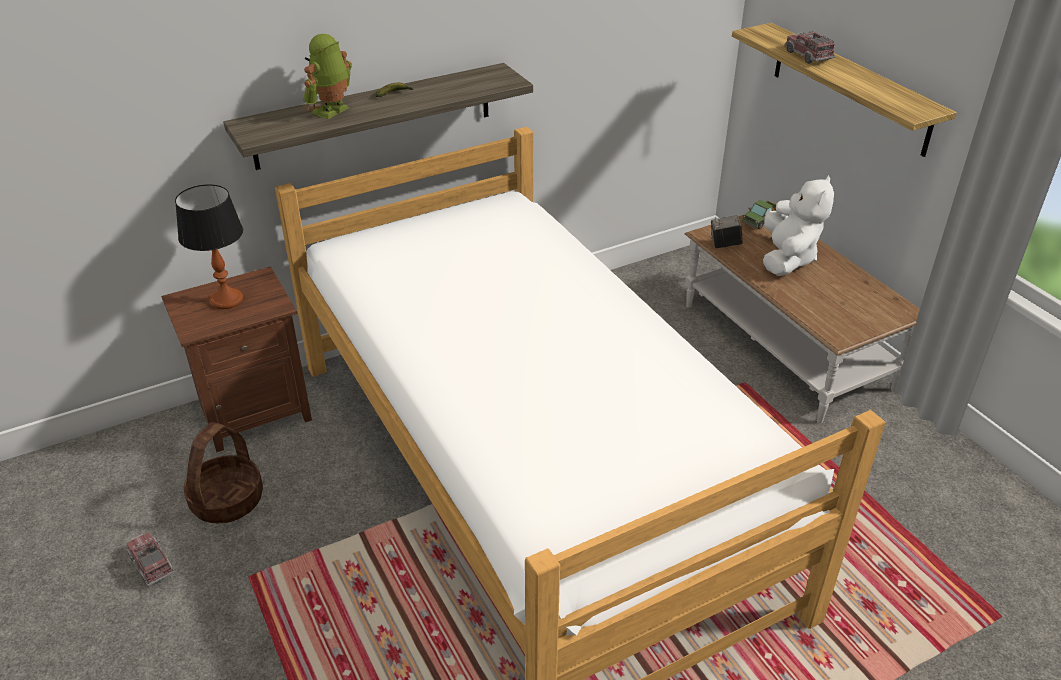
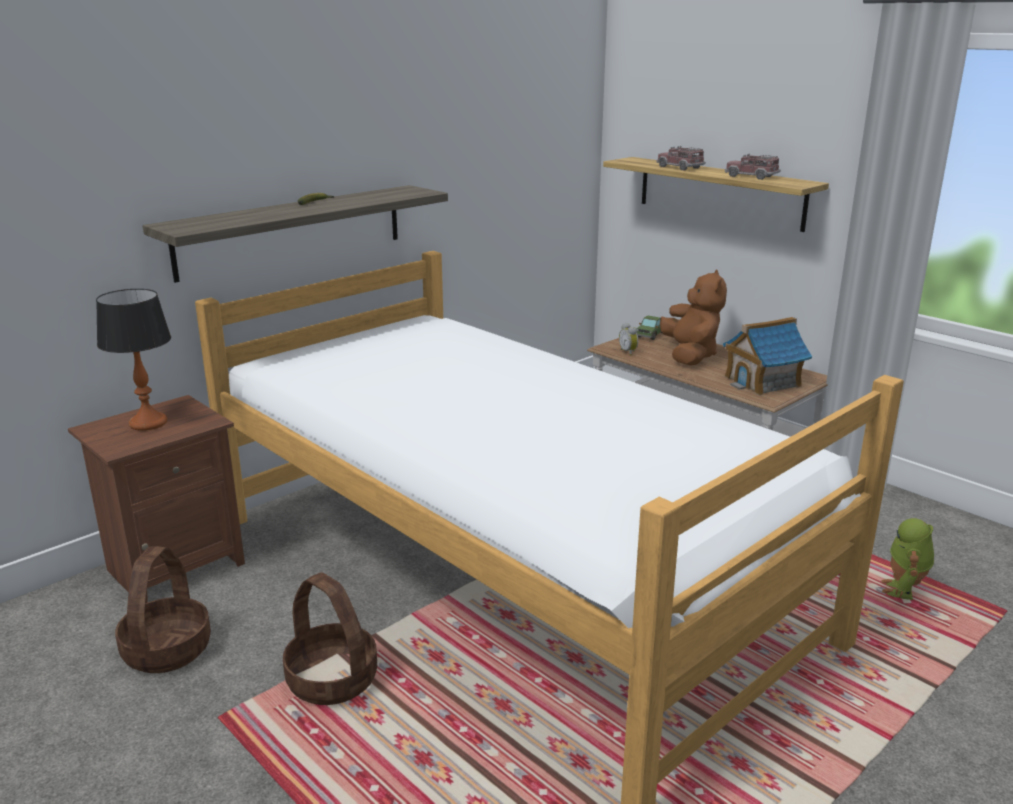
camera: 15 degrees left, 15 degrees down
(151, 564) = (87, 728): toy truck -> toy truck (751, 176)
(332, 111) = (258, 214): toy robot -> toy robot (903, 592)
(348, 559) = (333, 680): none -> basket
(725, 244) = (629, 352): camera -> alarm clock
(787, 258) = (690, 355): white plush toy -> brown plush toy
(846, 310) = (763, 381): none -> toy house

